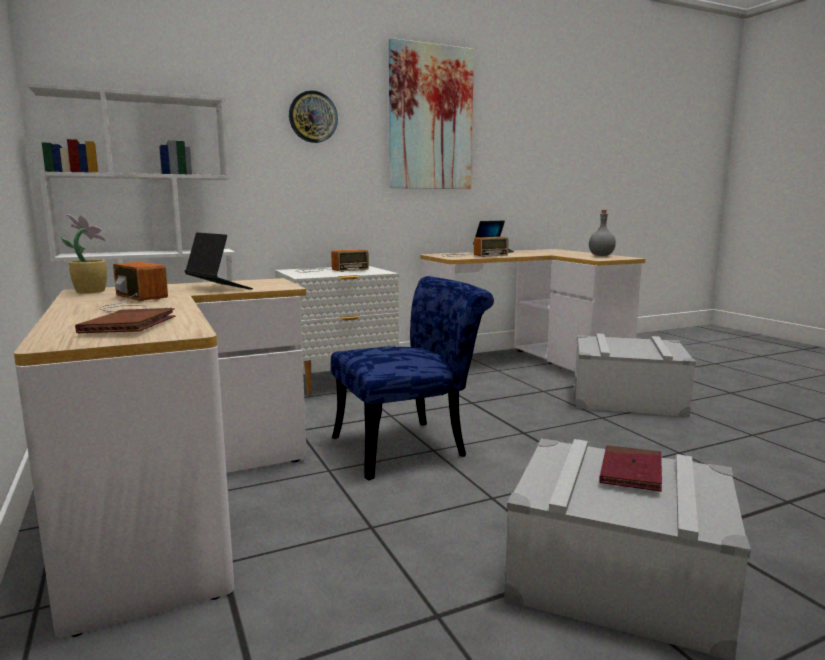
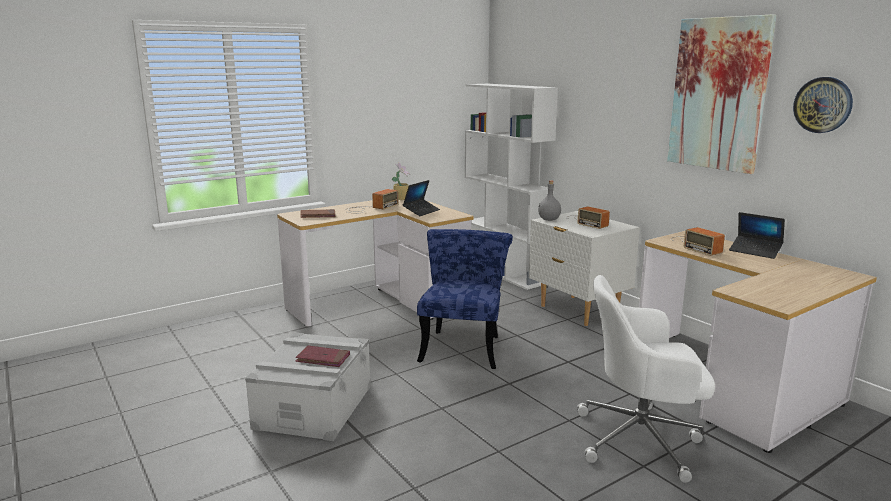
camera: 80 degrees right, 5 degrees up
(313, 117) = (617, 94): wall clock -> wall clock (823, 105)
(410, 446) = (463, 346): blue chair -> blue chair turned 135 degrees counterclockwise
(601, 255) = (791, 294): grey bottle -> grey bottle (549, 219)
(627, 399) = (641, 439): grey storage box -> white office chair

